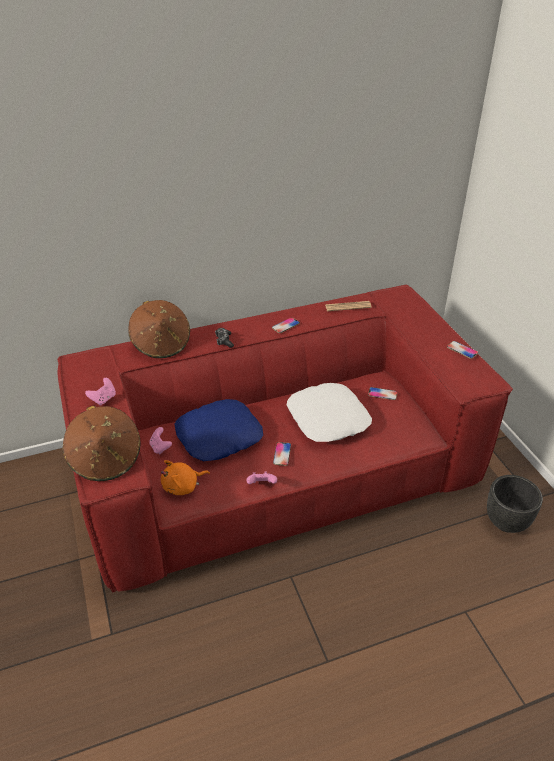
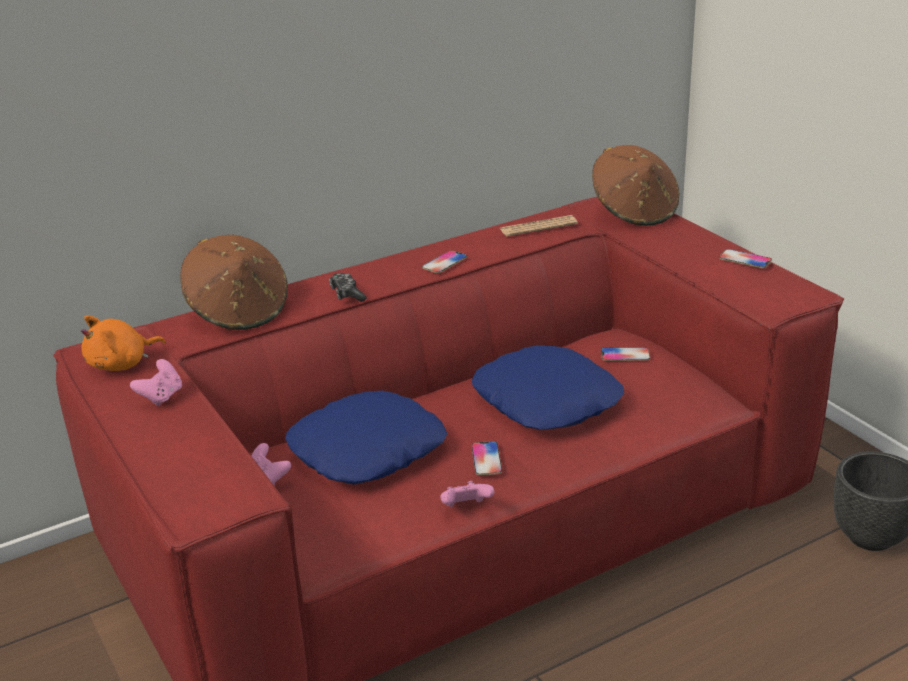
camera: 10 degrees left, 10 degrees down
(106, 459) = (196, 479): brown hat -> brown hat (634, 212)
(183, 486) = (327, 530): orange plush toy -> orange plush toy (121, 364)
(328, 418) = (547, 400): white pillow -> blue pillow

